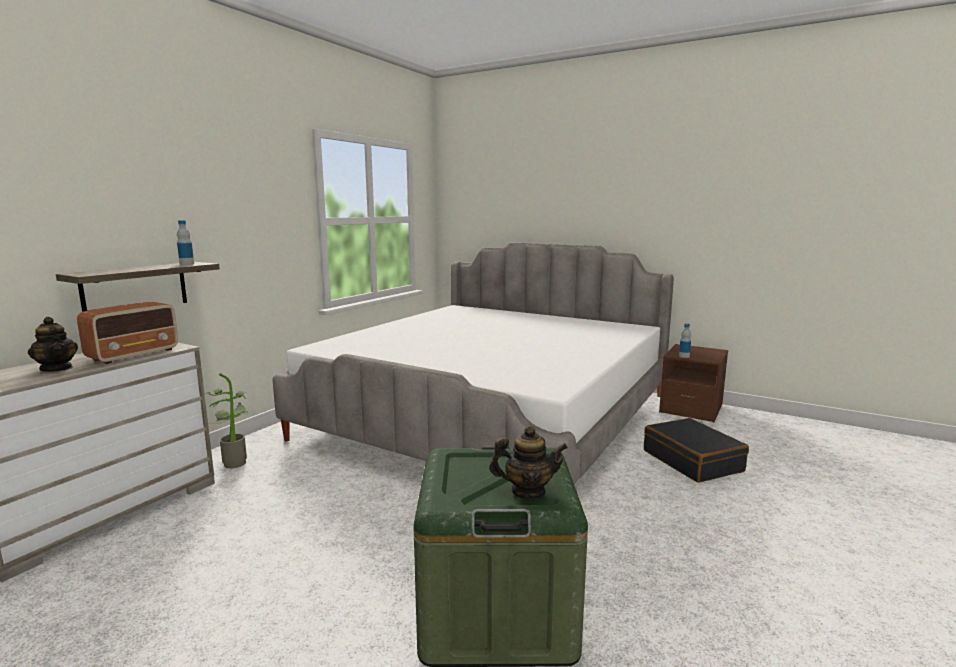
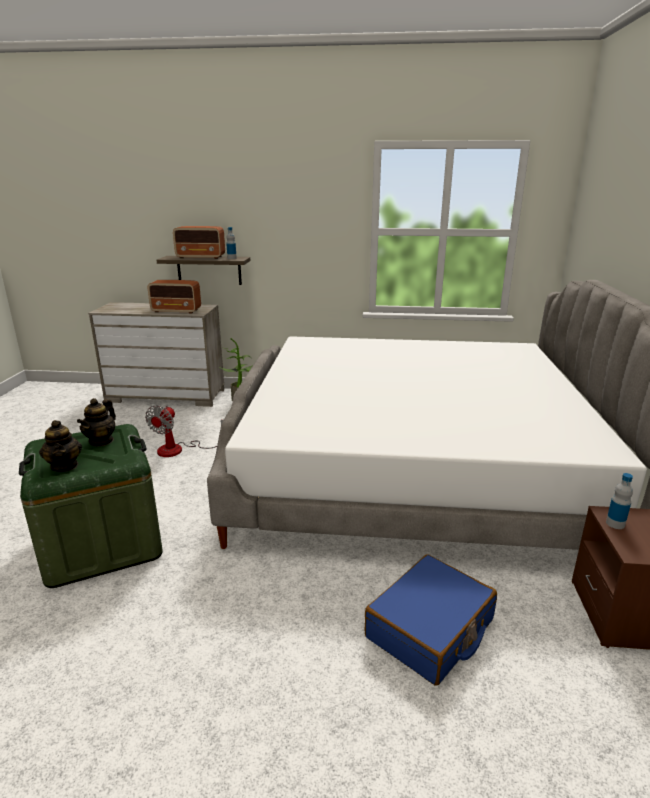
camera: 65 degrees right, 10 degrees up
(57, 368) = (142, 308): teapot -> teapot (101, 441)
(137, 268) = (201, 257): none -> radio
(311, 524) = (179, 449): none -> fan
(692, 461) = (430, 629): black suitcase -> blue suitcase

